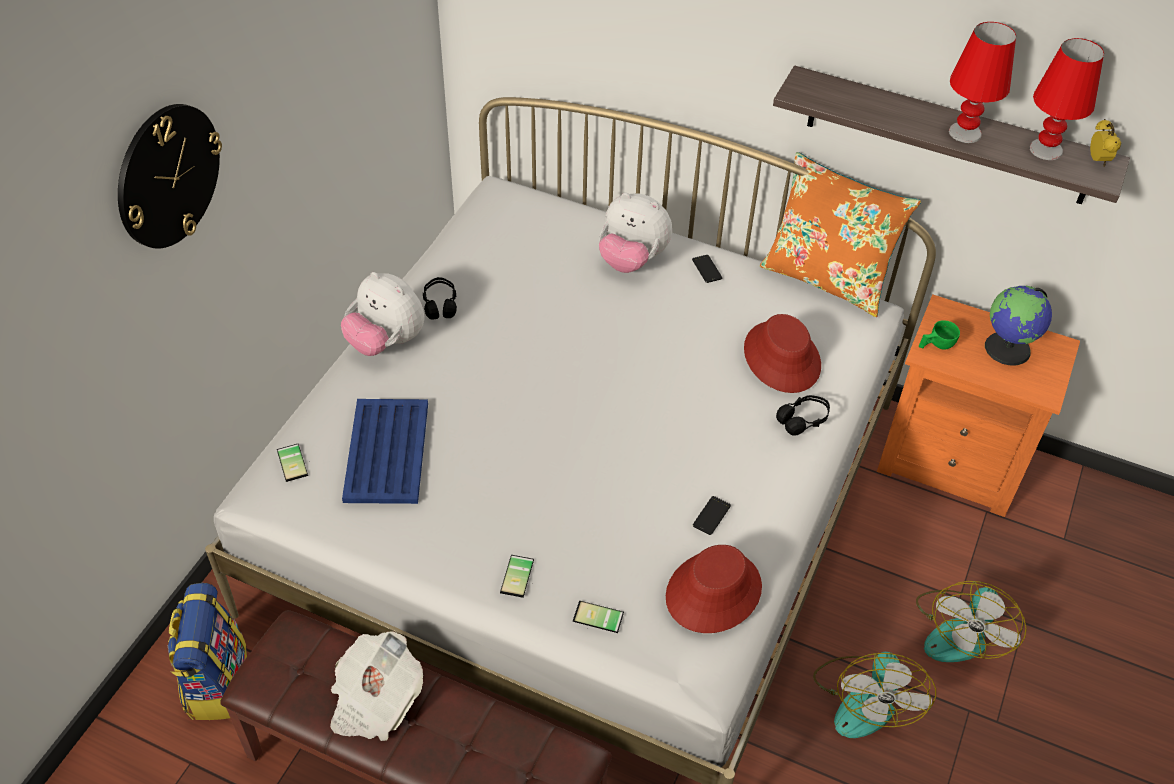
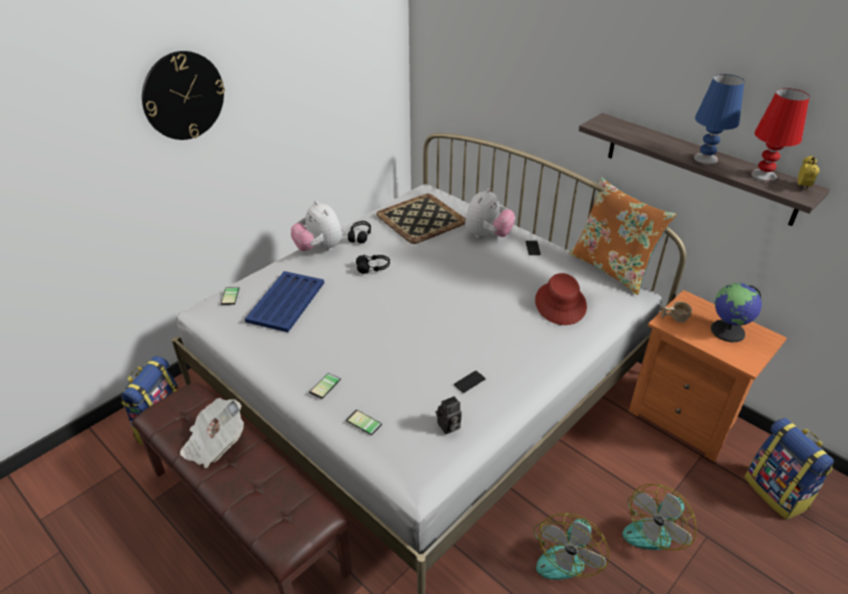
camera: 20 degrees right, 10 degrees down
(518, 250) = (420, 218): none -> tray
(632, 260) = (487, 235): plush toy -> plush toy turned 105 degrees counterclockwise
(713, 591) = (448, 427): red hat -> camera
(803, 420) = (559, 341): black headphones -> black headphones (373, 268)
(936, 345) = (674, 318): green cup -> beige cup
(965, 133) = (706, 159): red table lamp -> blue table lamp
(1088, 538) = (777, 492): none -> backpack

